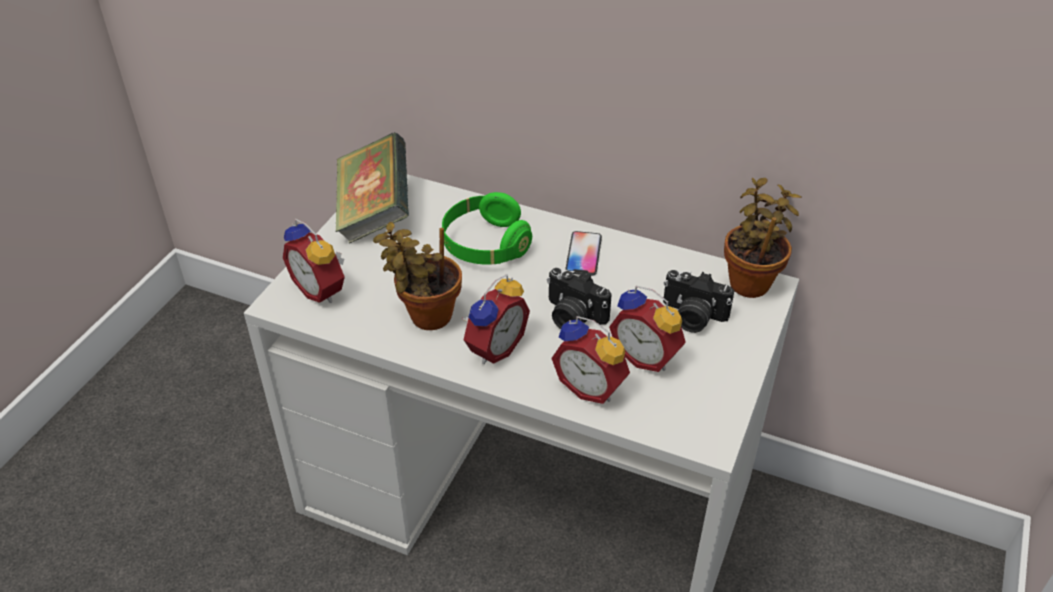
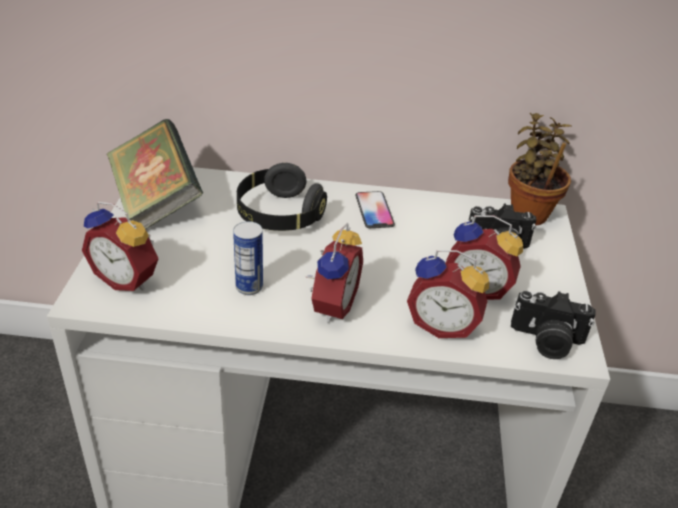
camera: 20 degrees left, 5 degrees down
(426, 316) = (249, 287): potted plant -> can
(485, 245) = (279, 215): green headphones -> black headphones
(572, 316) = (391, 265): camera -> camera (546, 341)

